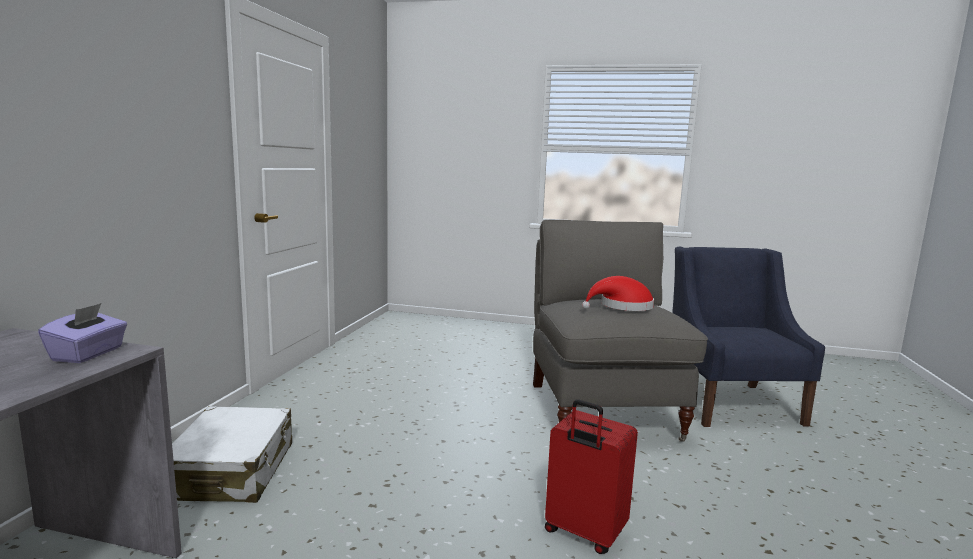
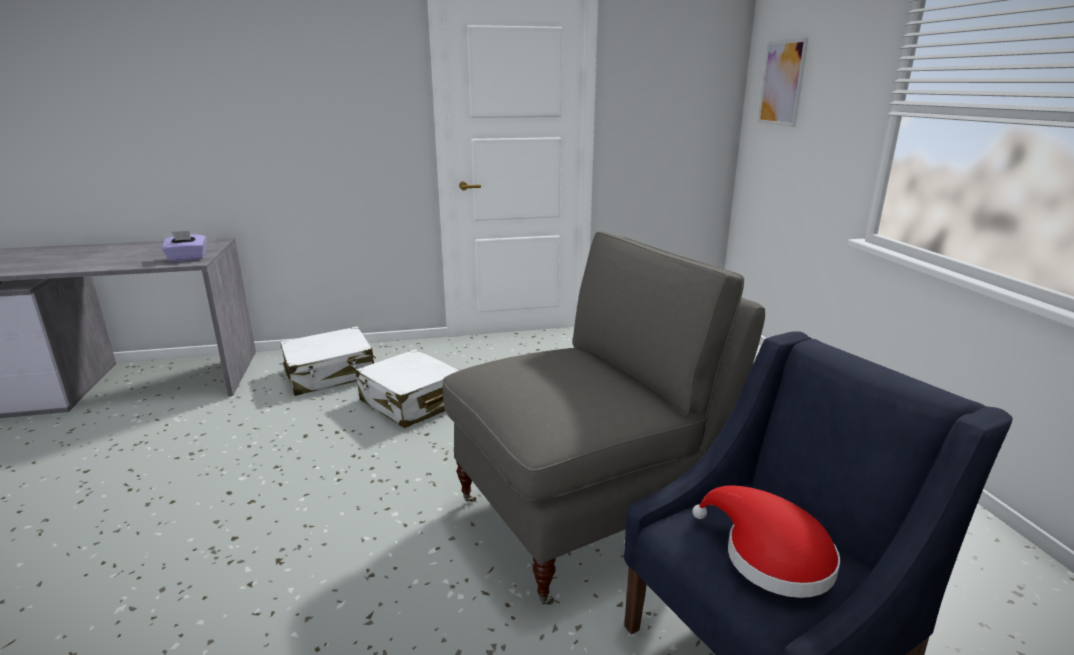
camera: 65 degrees right, 10 degrees up
(374, 437) = (412, 402): none -> white suitcase
(434, 132) = (782, 83): none -> picture
(583, 533) = (292, 551): red suitcase -> none
(622, 307) = (540, 376): red hat -> red hat (769, 556)

